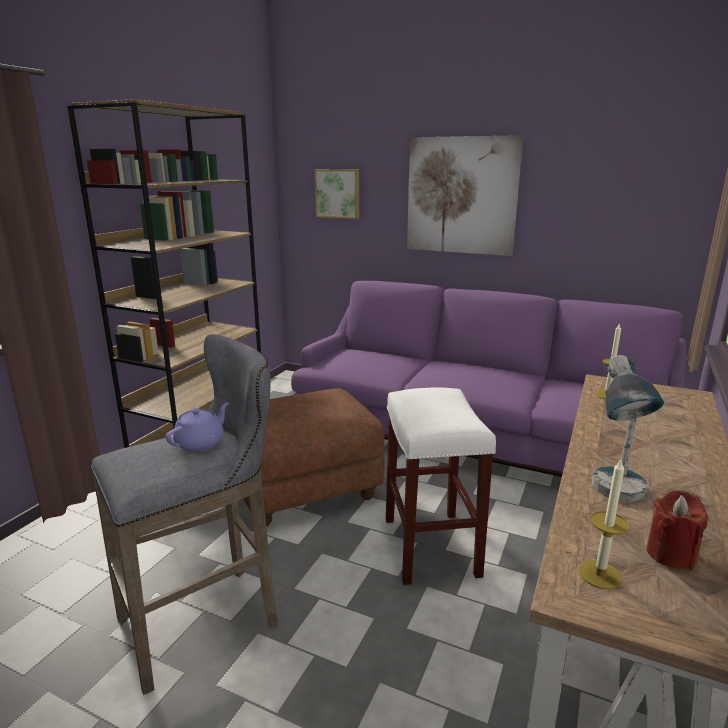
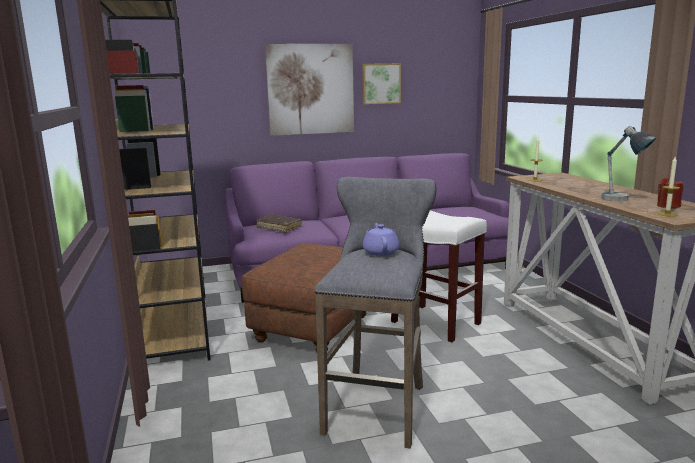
camera: 40 degrees left, 5 degrees down
(338, 193) = (198, 93): picture -> picture (381, 83)
(355, 361) = (279, 227): none -> brown book

